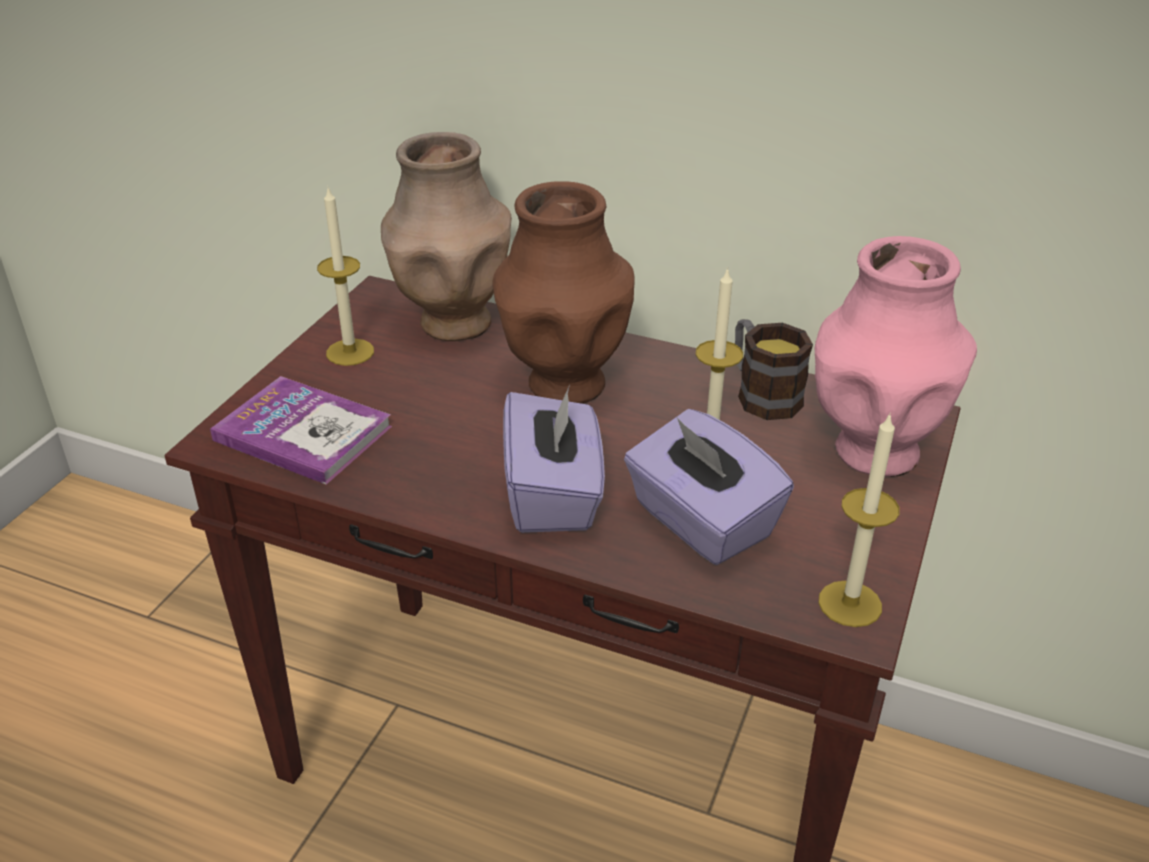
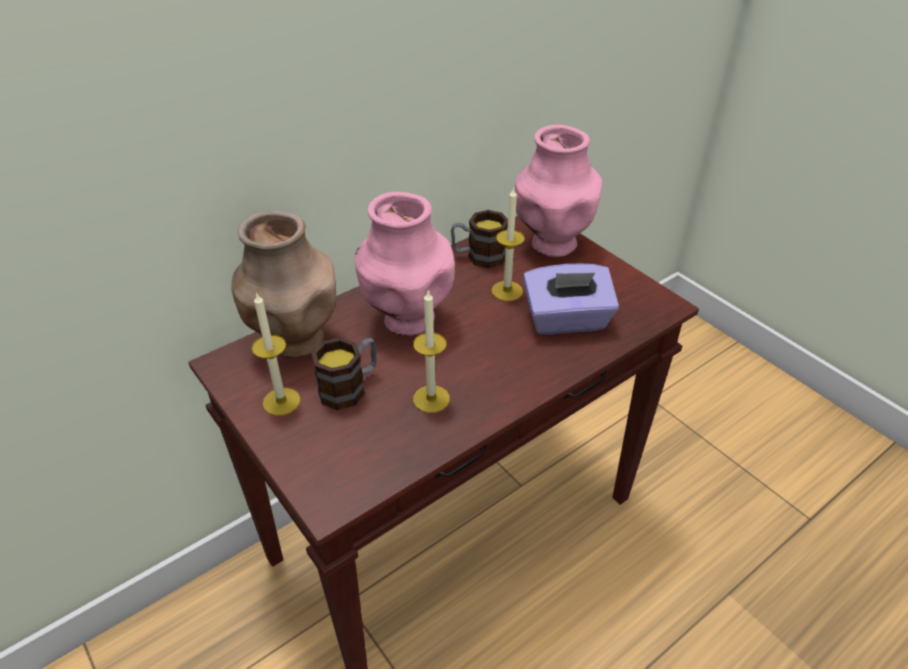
camera: 60 degrees left, 5 degrees up
(303, 433) = (357, 454): book -> none
(407, 387) = (350, 387): none -> mug
(553, 495) = (508, 363): purple tissue box -> none
(563, 384) = (408, 320): brown vase -> pink vase
(850, 604) = (652, 300): candle -> candle (431, 399)

